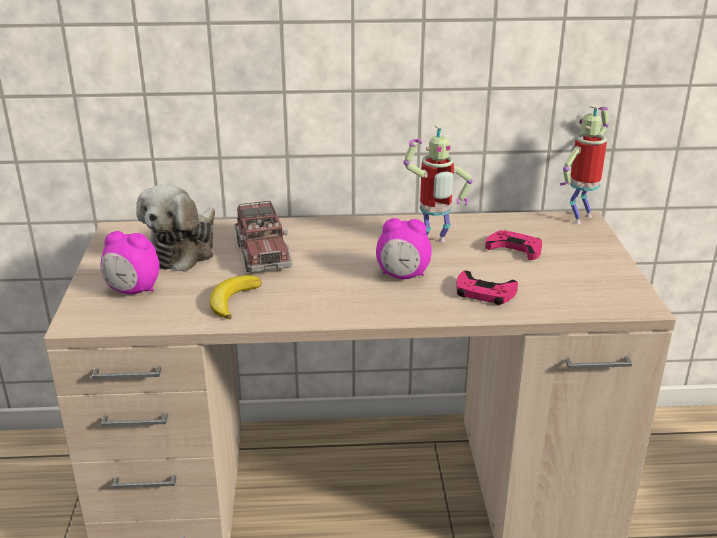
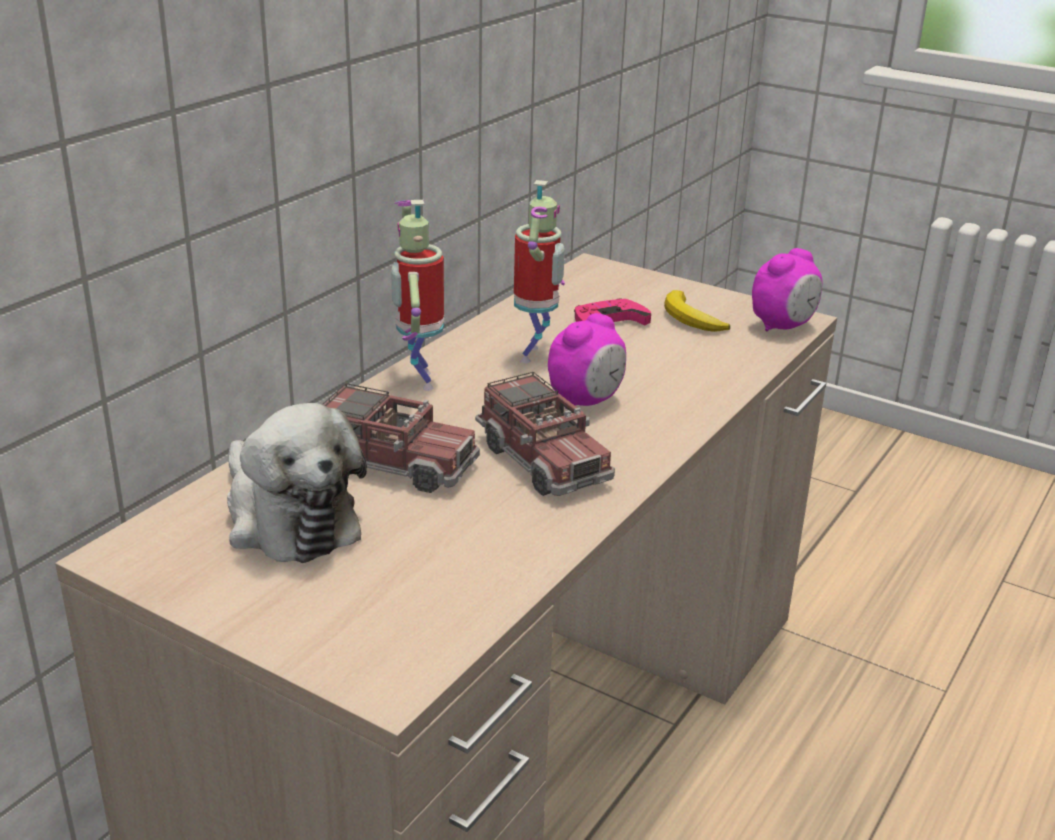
camera: 55 degrees left, 0 degrees up
(133, 291) = (357, 602): alarm clock -> alarm clock (783, 326)
(232, 300) = (497, 530): banana -> banana (691, 319)
(318, 287) = (543, 460): none -> toy truck
(484, 293) = (683, 375): pink game controller -> none
(579, 218) = (588, 266): toy robot -> toy robot (419, 380)

